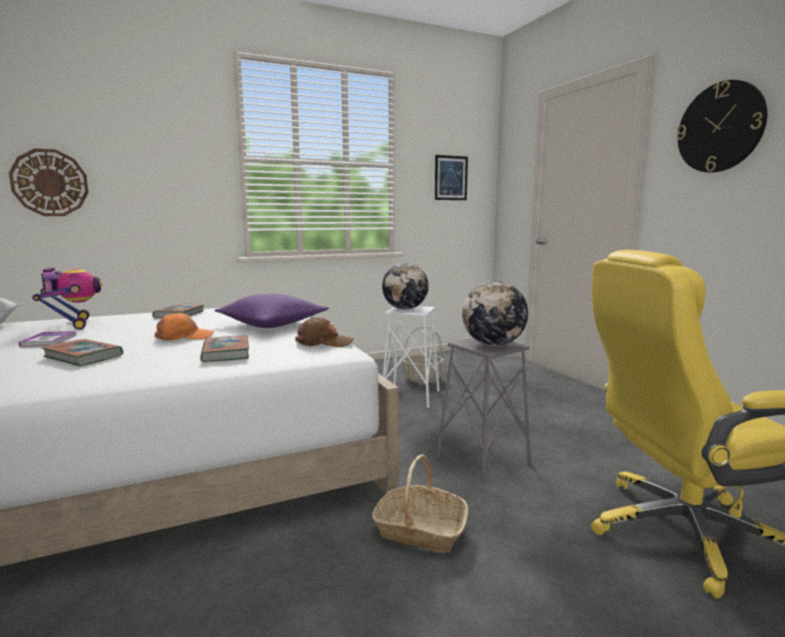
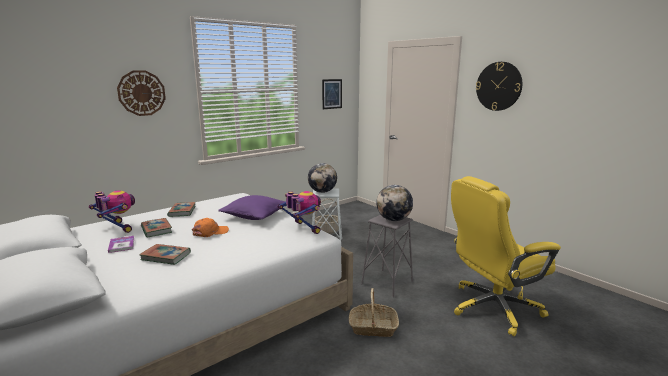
camera: 15 degrees left, 5 degrees up
(50, 183) = (64, 121): wall clock -> wall clock (141, 93)
(226, 353) = (253, 244): book -> book (156, 230)
(324, 342) = (302, 229): brown cap -> toy robot

